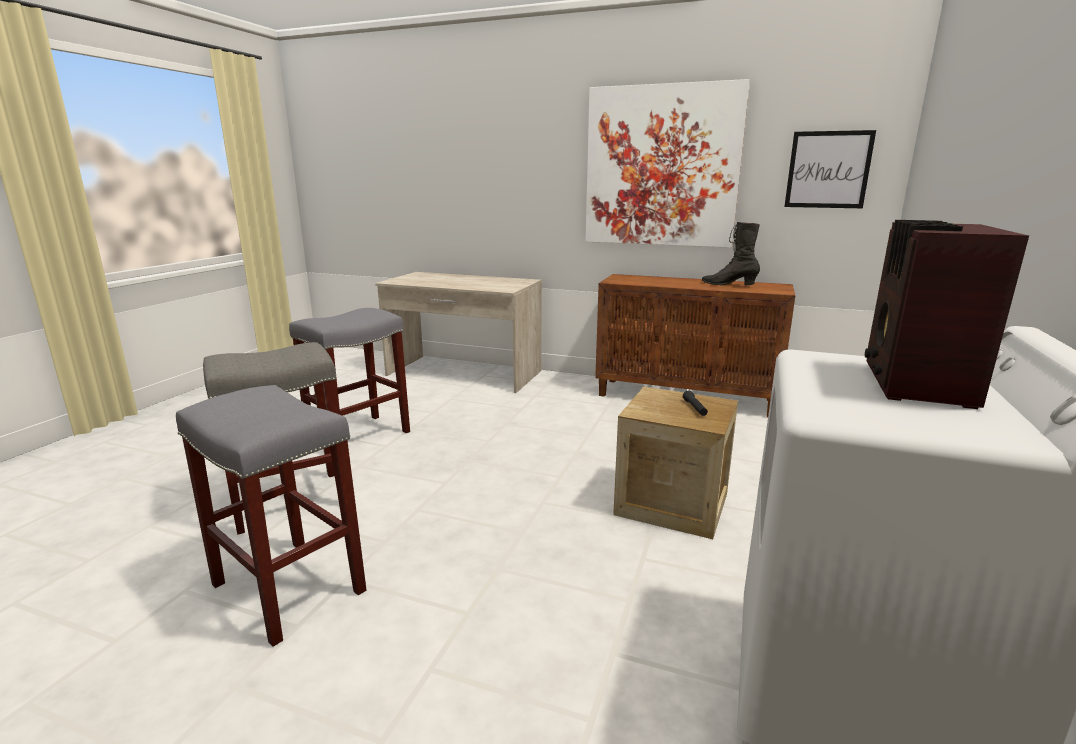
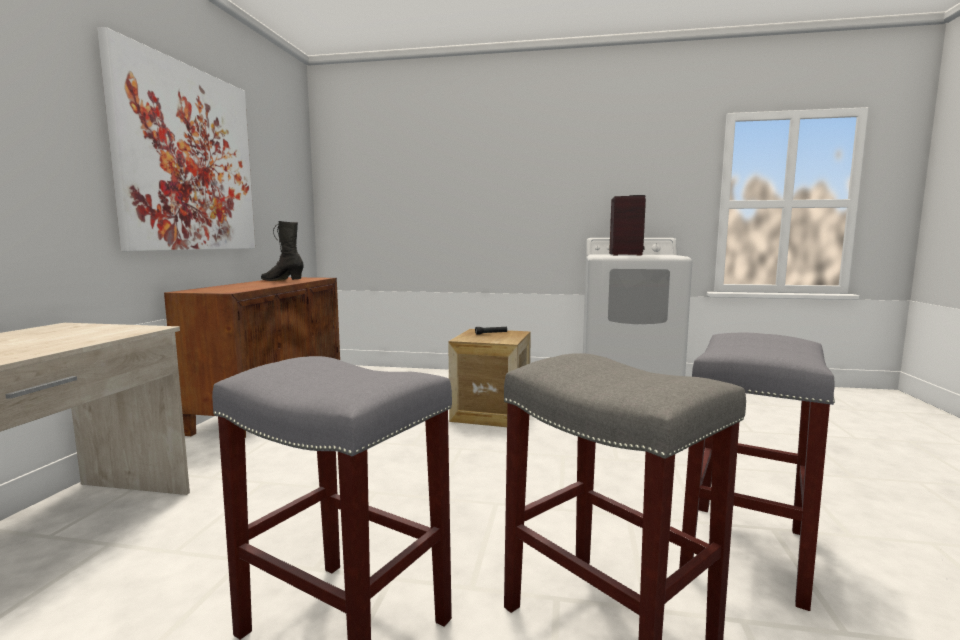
camera: 100 degrees left, 10 degrees down
(729, 285) = (282, 281): black boot -> black boot turned 90 degrees clockwise
(828, 170) = (286, 183): picture -> none
(915, 384) = (626, 254): radio -> radio turned 90 degrees counterclockwise

